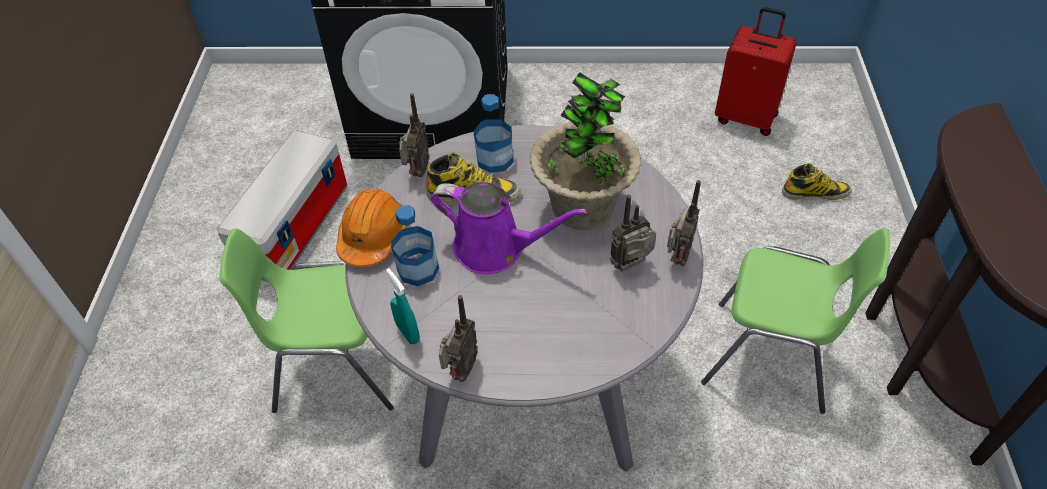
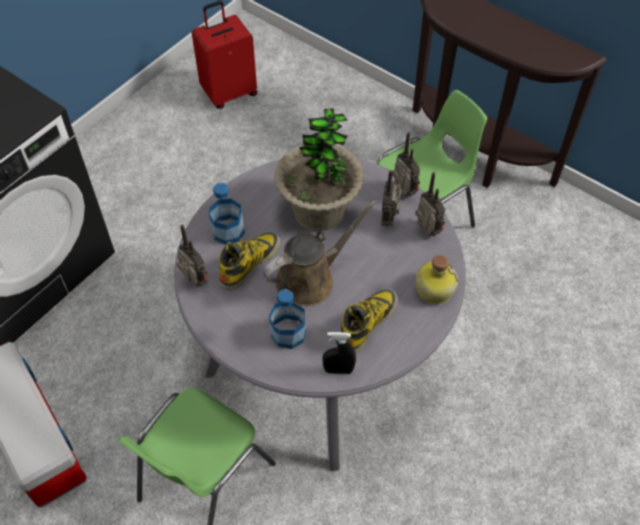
camera: 55 degrees left, 5 degrees up
(373, 236) = (233, 344): orange hard hat -> none
(407, 332) = (338, 370): turquoise spray bottle -> black spray bottle
(460, 371) = (394, 357): radio -> radio (426, 232)
(495, 248) = (310, 279): purple watering can -> brown watering can
(578, 356) = (433, 288): none -> bottle
(815, 192) = (324, 108): boot -> boot (367, 322)

